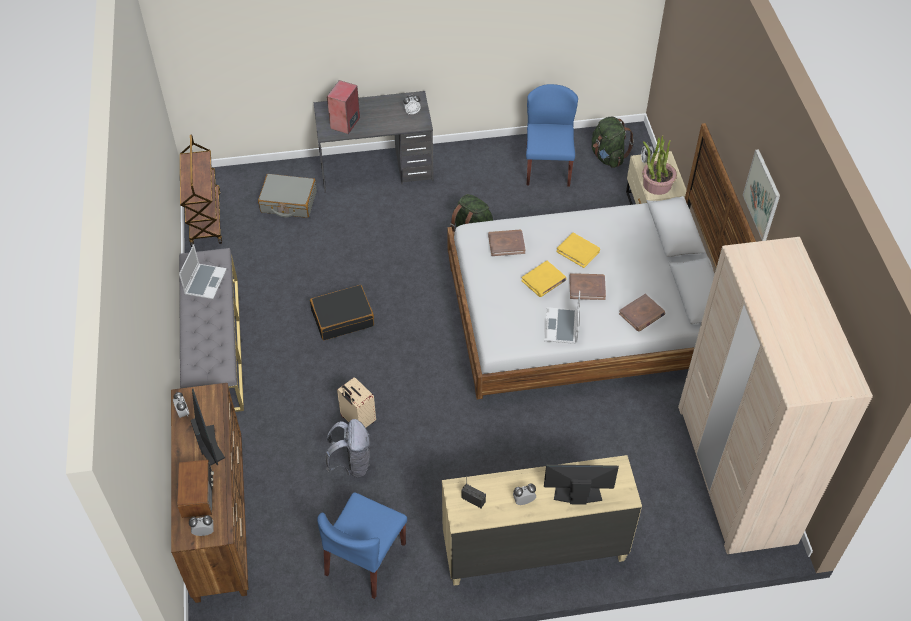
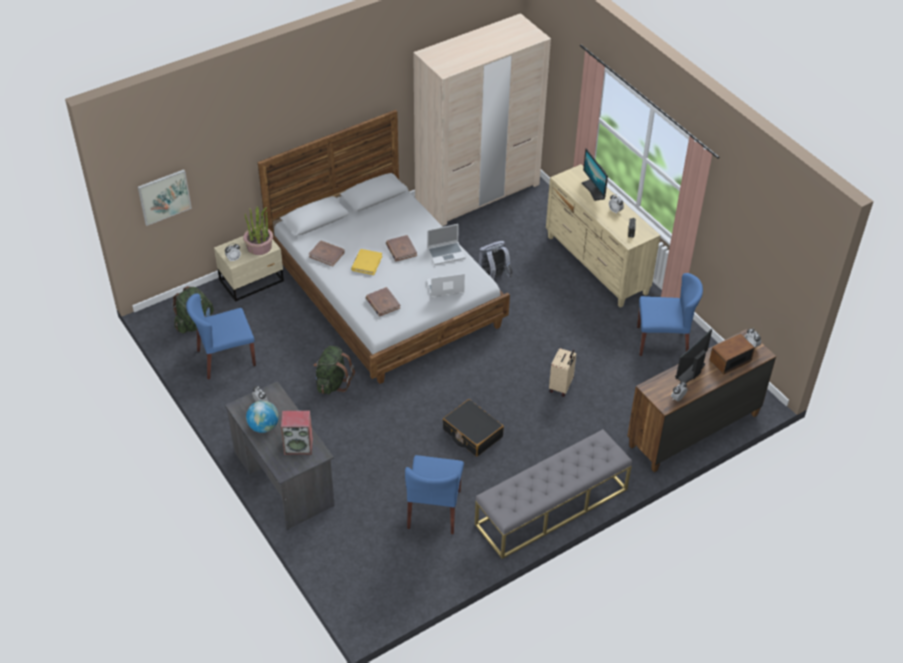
camera: 115 degrees left, 5 degrees down
(205, 218) = (414, 587): brown cart -> none
(205, 281) = (524, 491): laptop -> laptop (444, 287)
(273, 258) = (434, 509): none -> blue chair
(288, 202) = (360, 529): grey suitcase -> none
(351, 464) = (598, 376): grey backpack -> grey backpack (493, 278)
(382, 107) = (263, 426): none -> globe
(543, 280) = (408, 273): yellow book -> none
(641, 314) = (409, 218): brown book -> brown book (327, 254)
(762, 195) = (352, 98): picture -> picture (164, 197)

